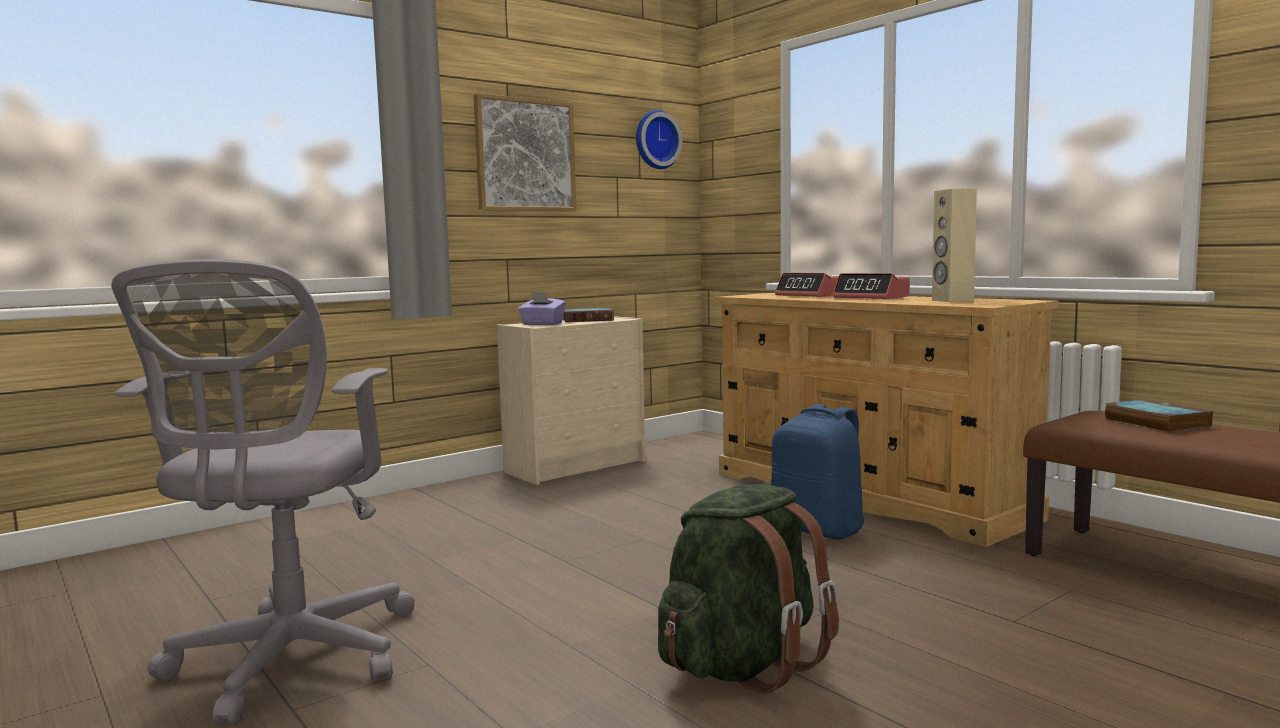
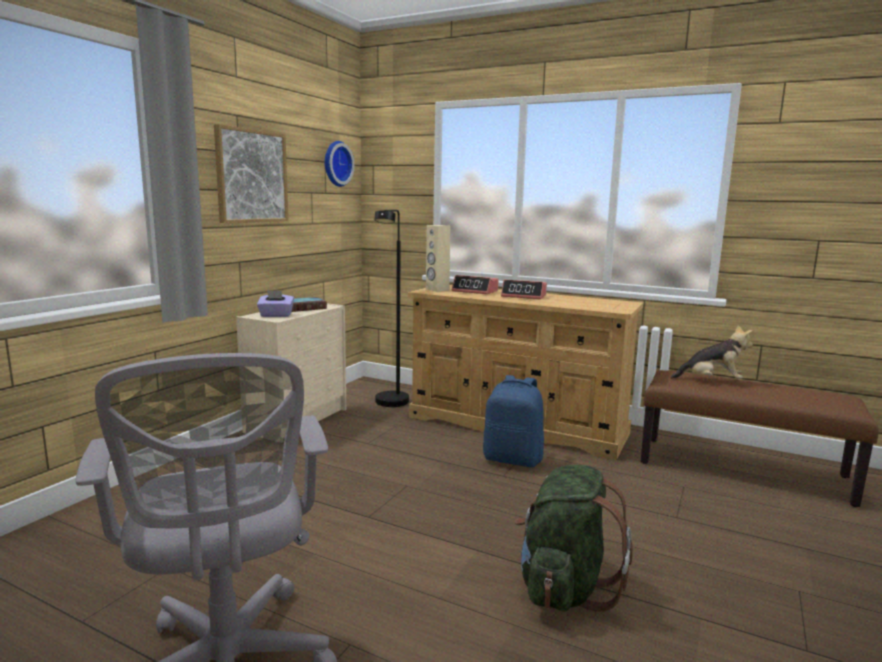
camera: 25 degrees left, 5 degrees up
(708, 460) = (390, 405): none -> black floor lamp
(952, 300) = (585, 302): beige speaker -> beige speaker (437, 290)
(1153, 422) = (711, 381): book -> plush toy

